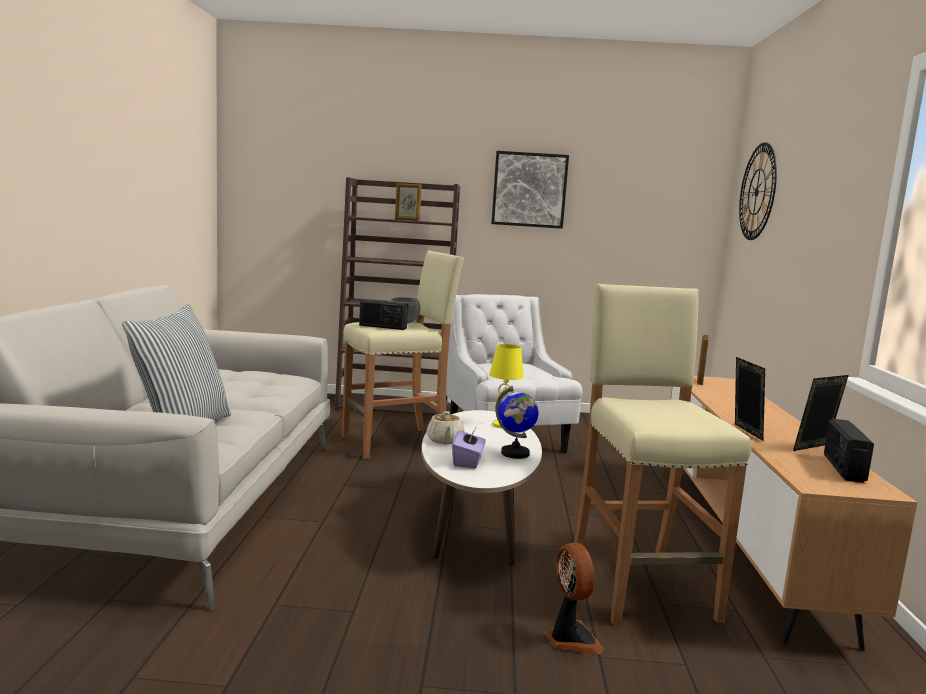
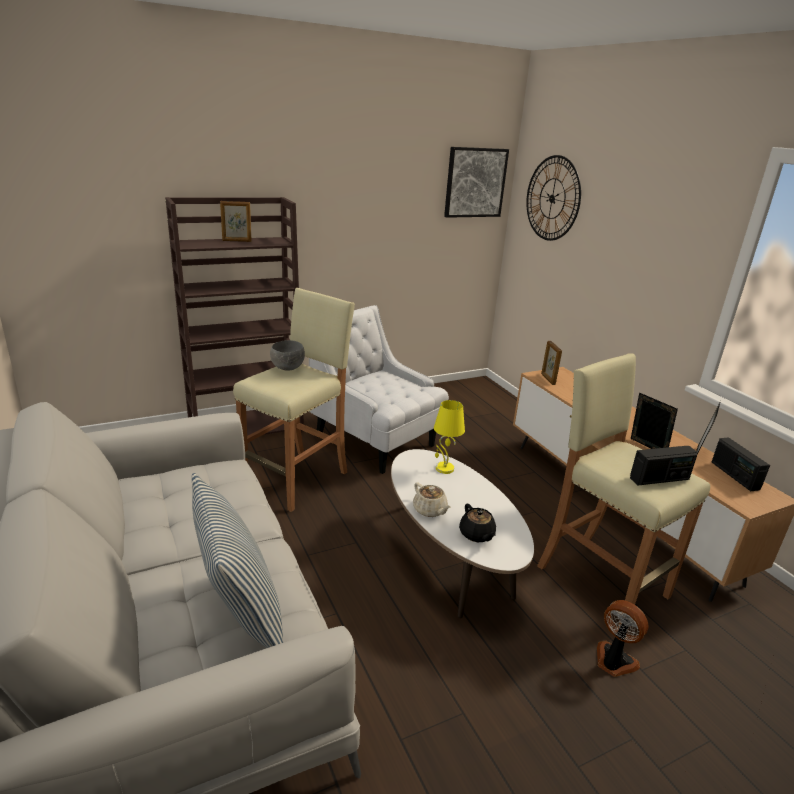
camera: 30 degrees left, 15 degrees up
(382, 327) = (283, 383): radio -> radio (659, 479)
(468, 462) = (477, 535): purple tissue box -> black teapot
(515, 454) = (494, 508): globe -> none
(529, 190) = (349, 196): picture -> picture (475, 182)

